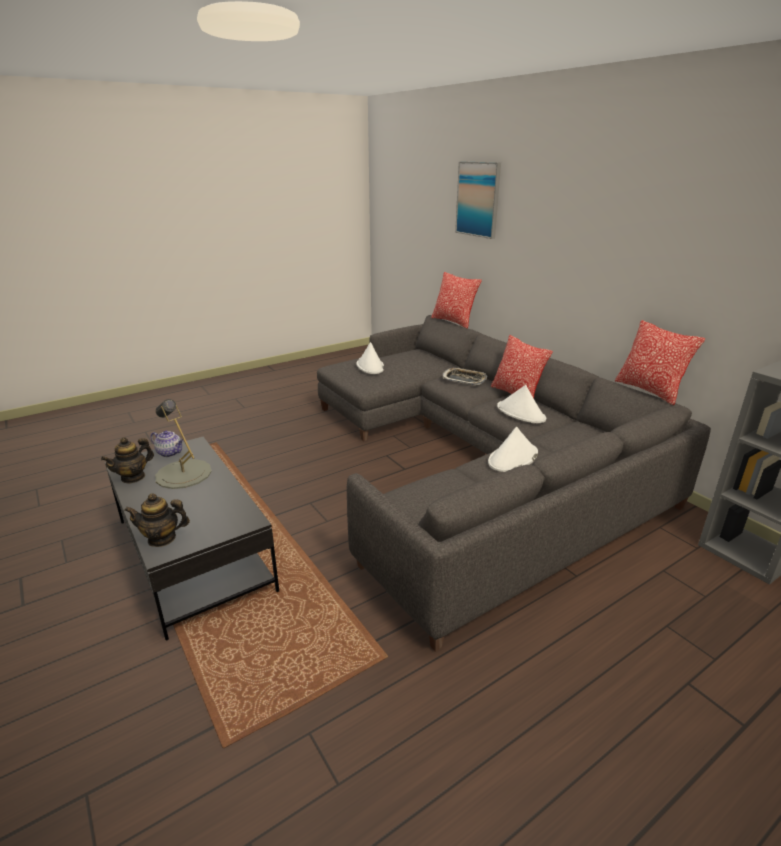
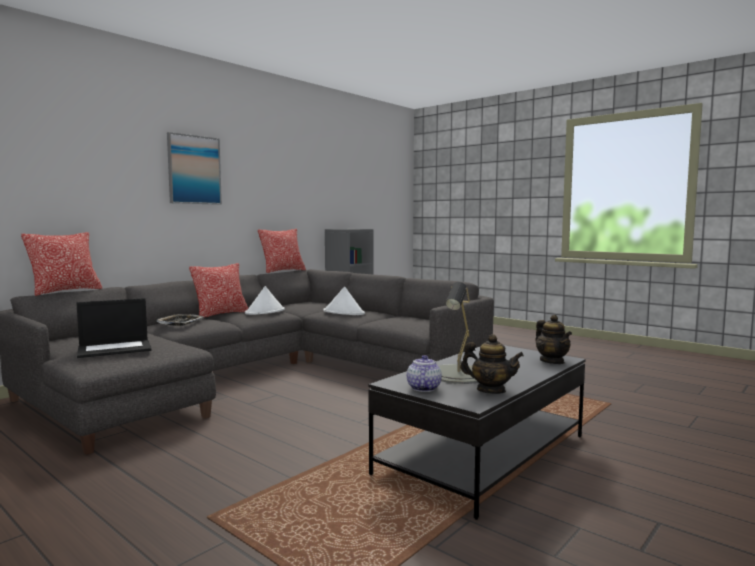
camera: 105 degrees left, 20 degrees down
(370, 366) = (115, 349): white hat -> laptop
(478, 199) = (53, 143): picture -> picture (194, 170)

